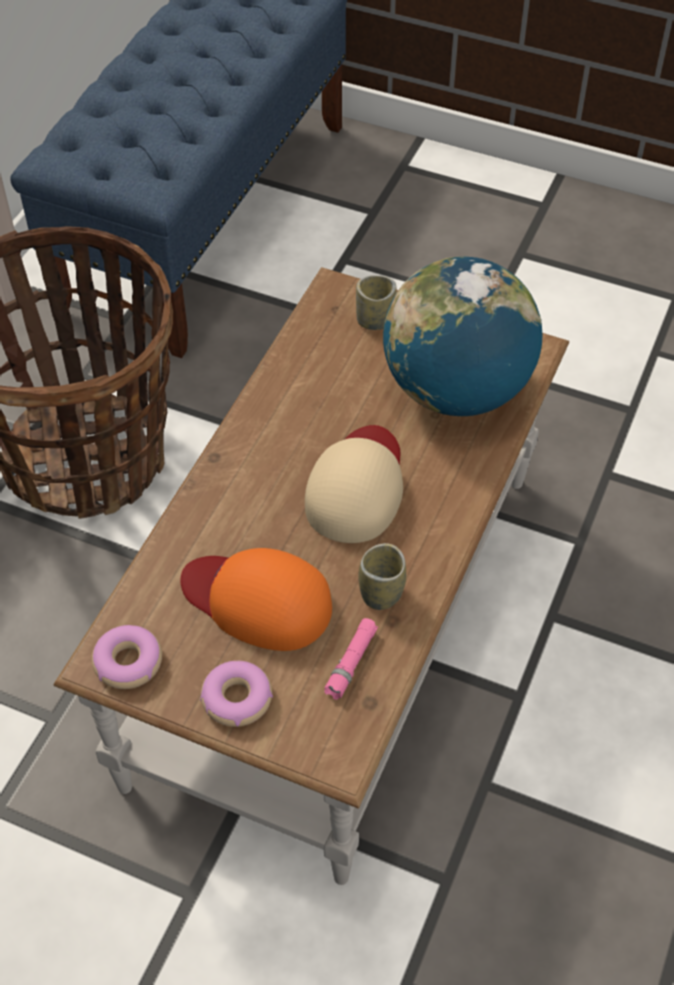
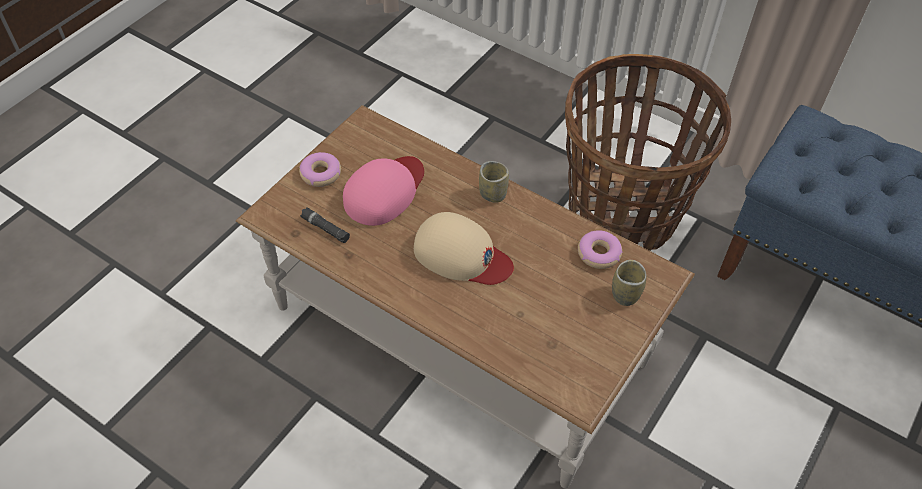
camera: 100 degrees right, 0 degrees up
(128, 662) = (361, 132): donut -> donut (599, 254)
(258, 600) = (385, 191): orange cap -> pink cap
(351, 663) = (325, 228): pink flashlight -> black flashlight
(381, 593) = (371, 252): cup -> cup (492, 194)
(456, 391) = (541, 332): globe -> none

